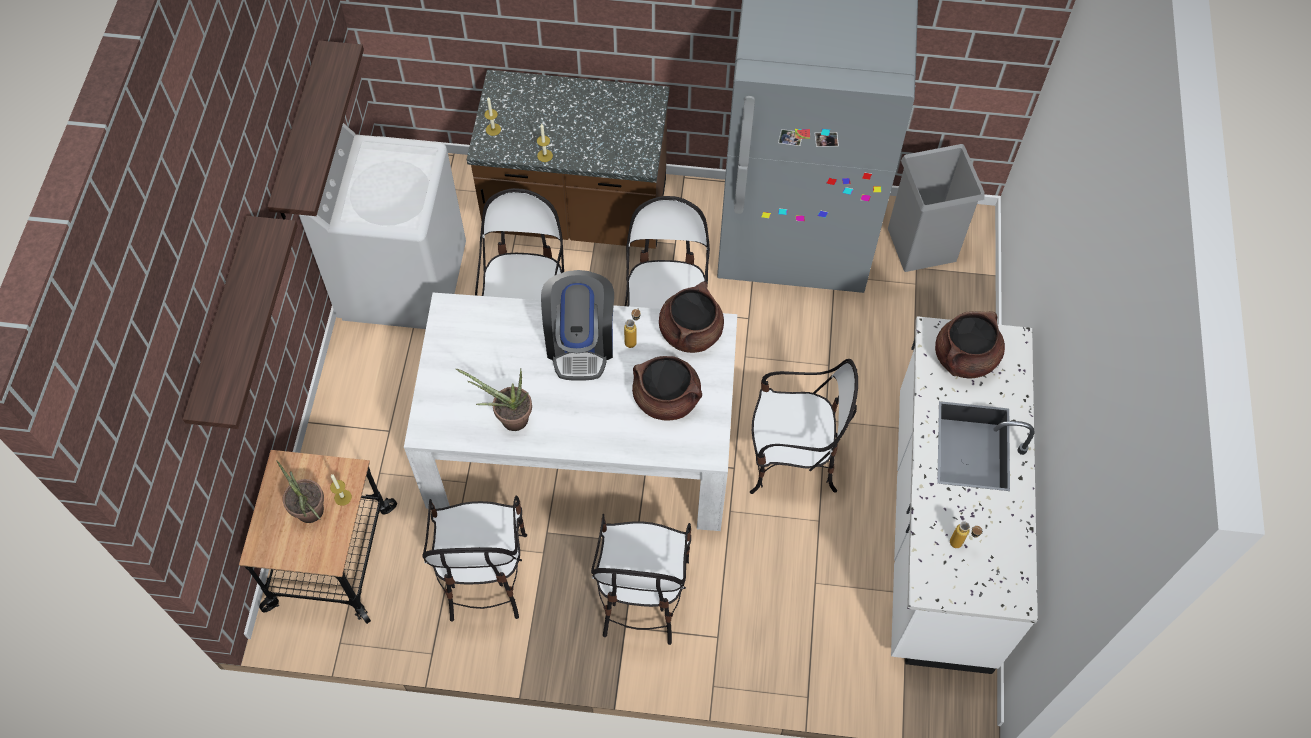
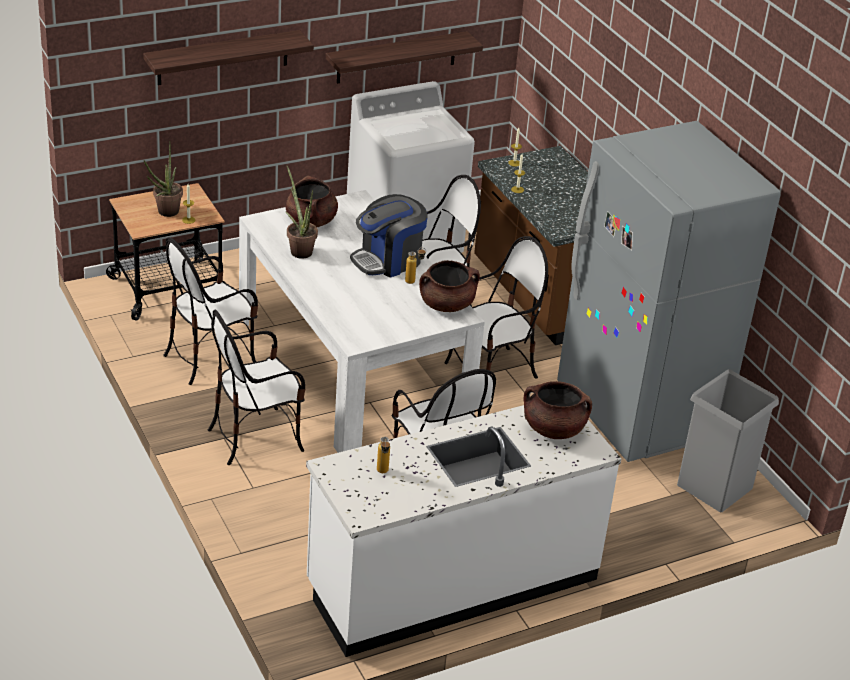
camera: 55 degrees right, 25 degrees down
(667, 399) = (380, 311): brown cooking pot -> brown cooking pot (311, 221)

